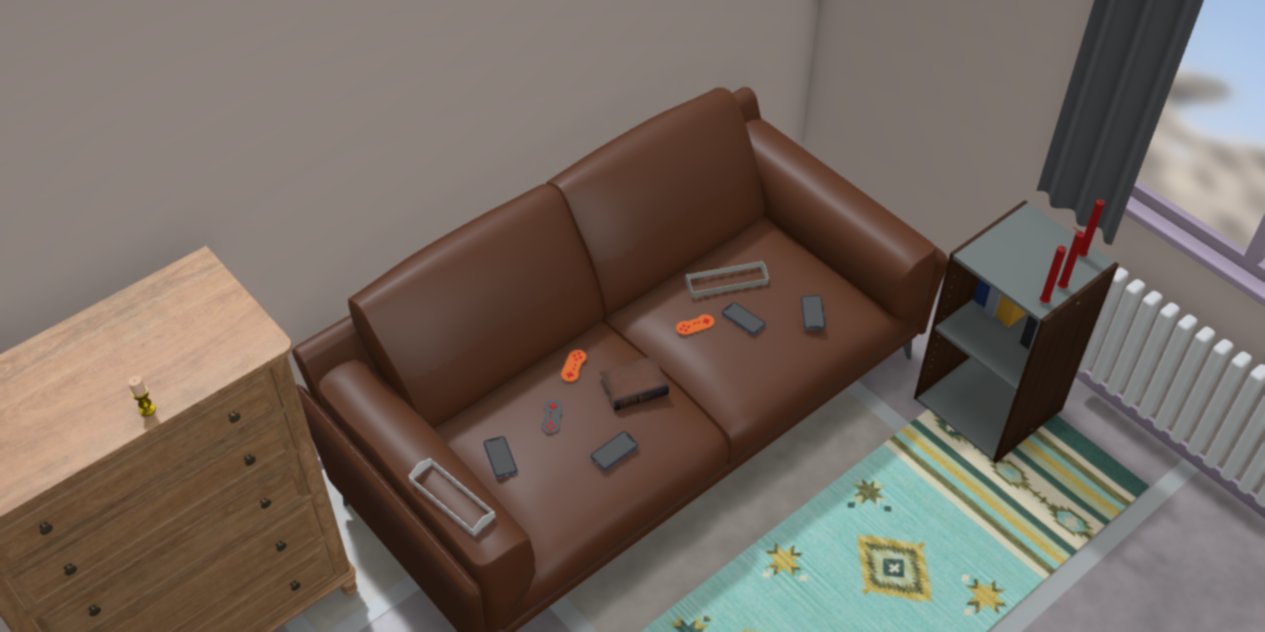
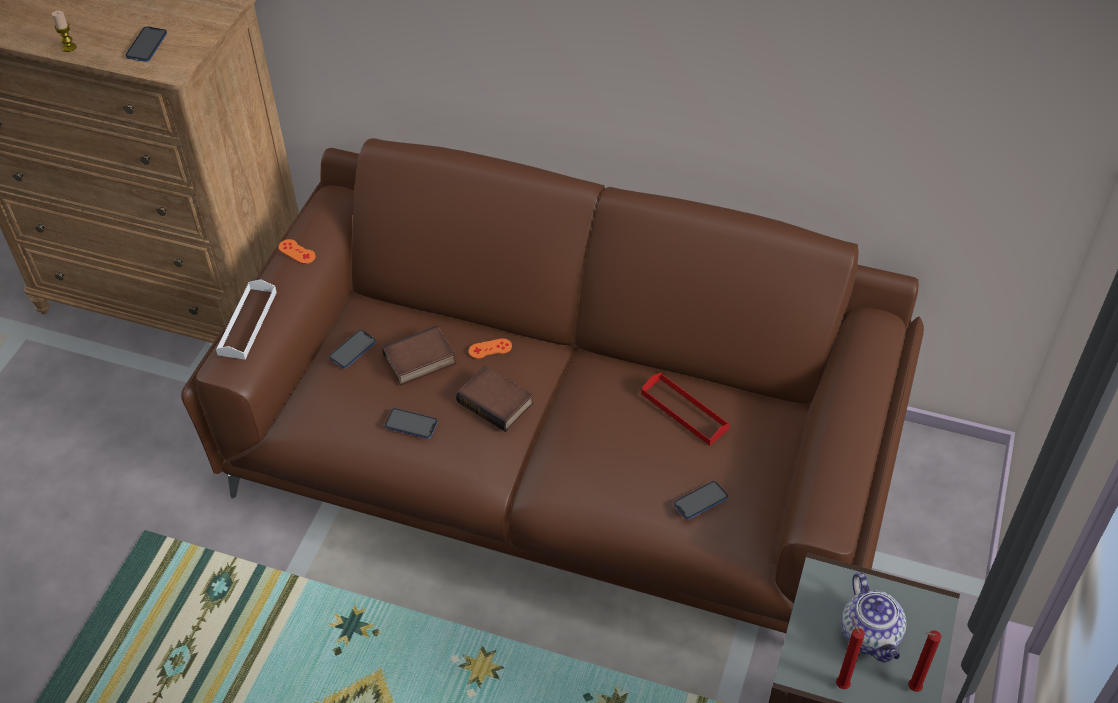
camera: 60 degrees right, 0 degrees up
(551, 417) = (419, 361): grey game controller -> book
(695, 325) = (607, 413): orange game controller -> orange game controller (297, 252)
(726, 281) = (684, 411): grey tray -> red tray
(743, 319) = (644, 447): phone -> phone (147, 45)
(1032, 255) = (871, 636): none -> teapot
(1044, 303) = (800, 676): red candle -> none

